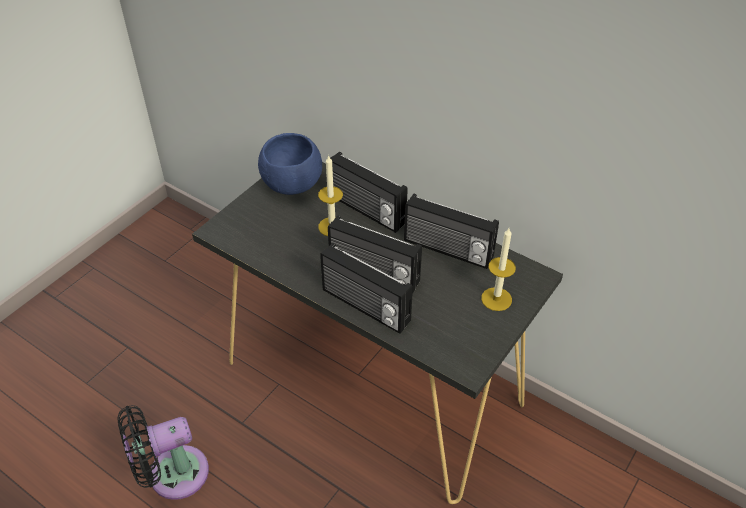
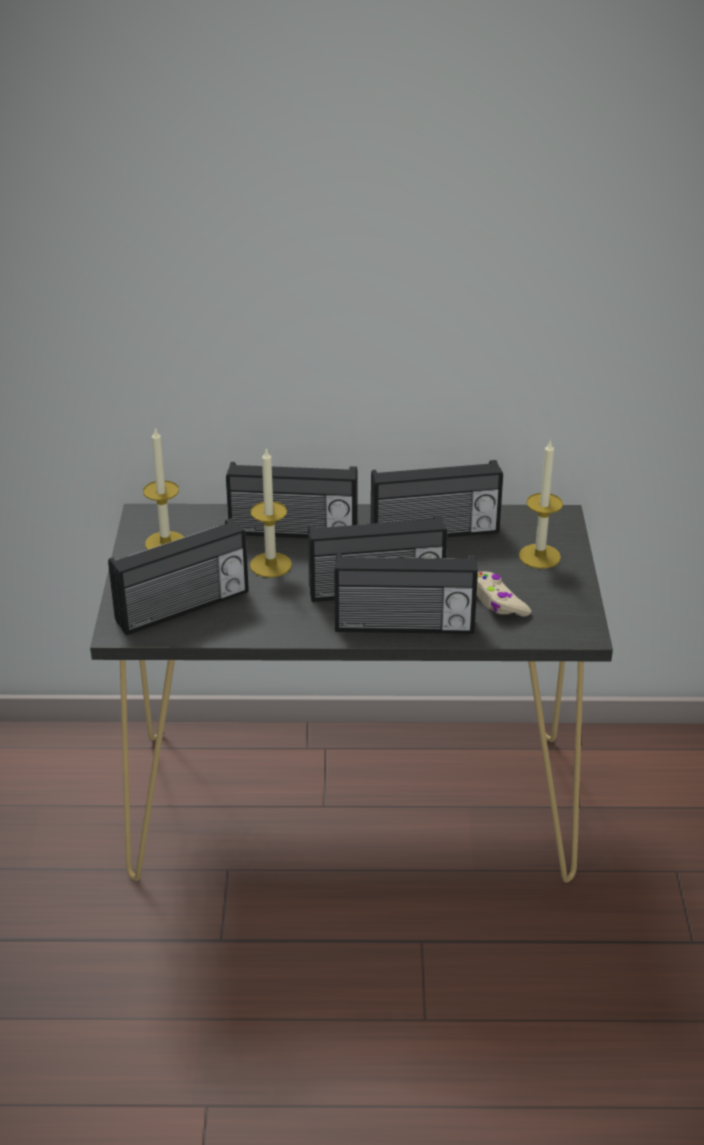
camera: 35 degrees left, 10 degrees down
(172, 475) = (182, 1052): black fan -> none
(260, 232) = (183, 608): none -> radio
(291, 185) = (165, 543): blue bowl -> candle
(437, 318) = (497, 601): none -> beige game controller

